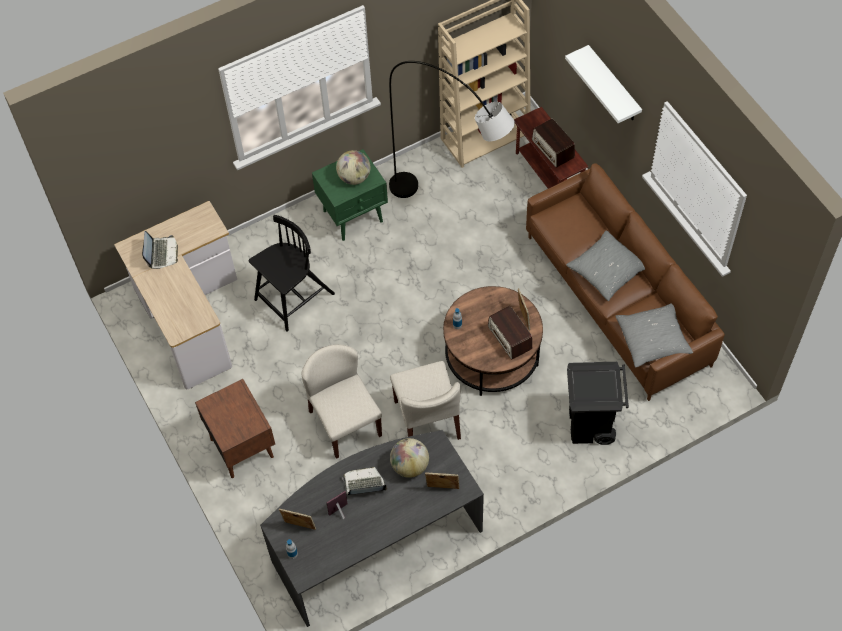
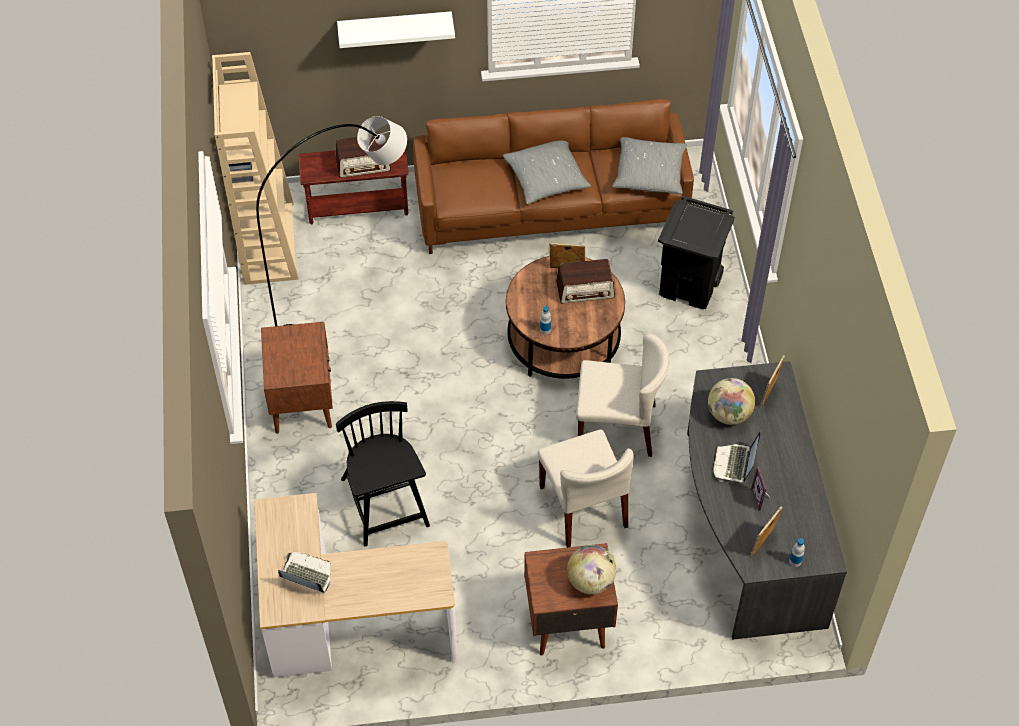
camera: 70 degrees left, 5 degrees down
(344, 423) = (583, 507): beige chair -> beige chair turned 105 degrees counterclockwise
(354, 177) = (298, 349): globe -> globe (590, 581)
(354, 216) = (302, 405): green nightstand -> brown nightstand

